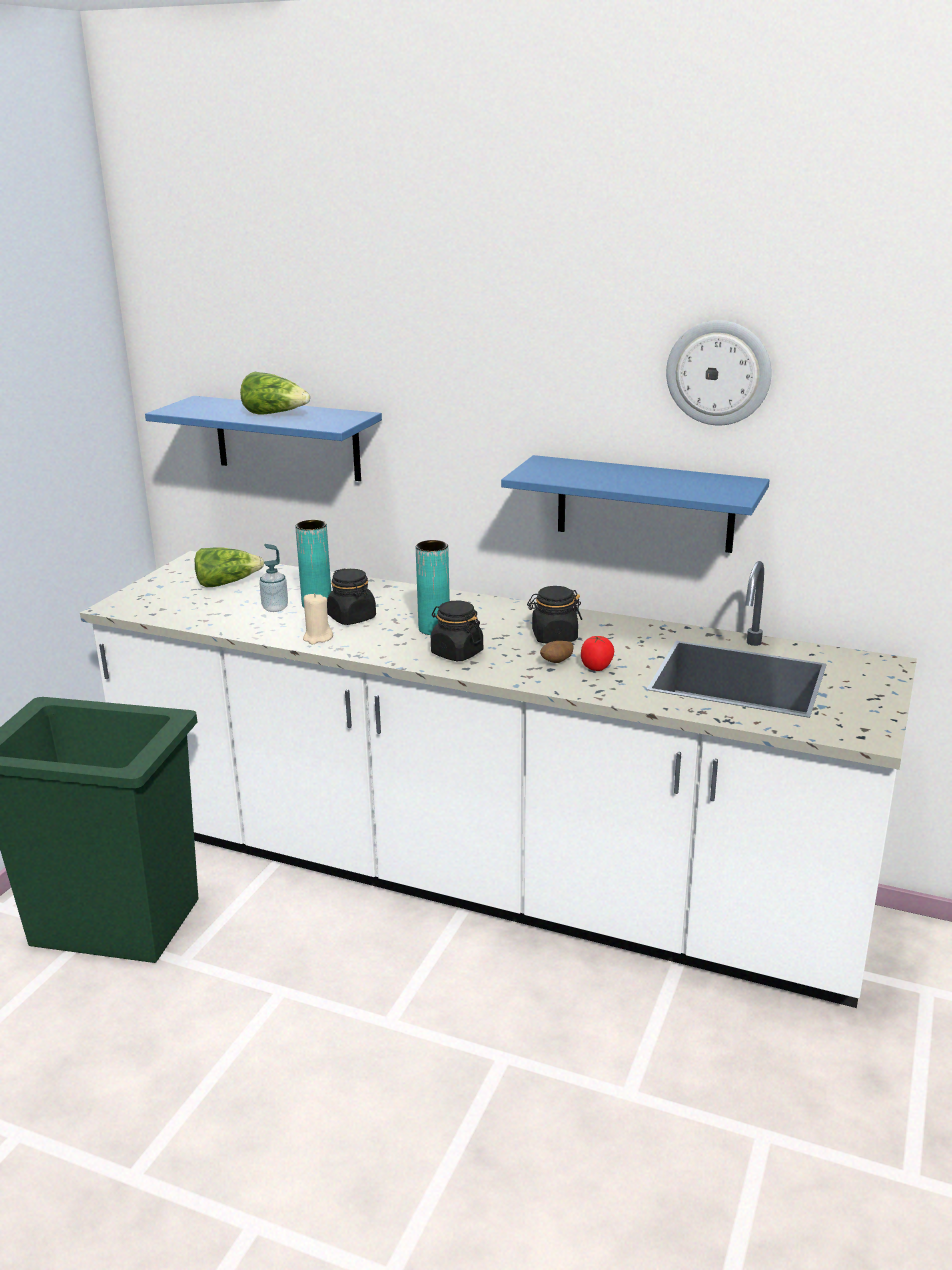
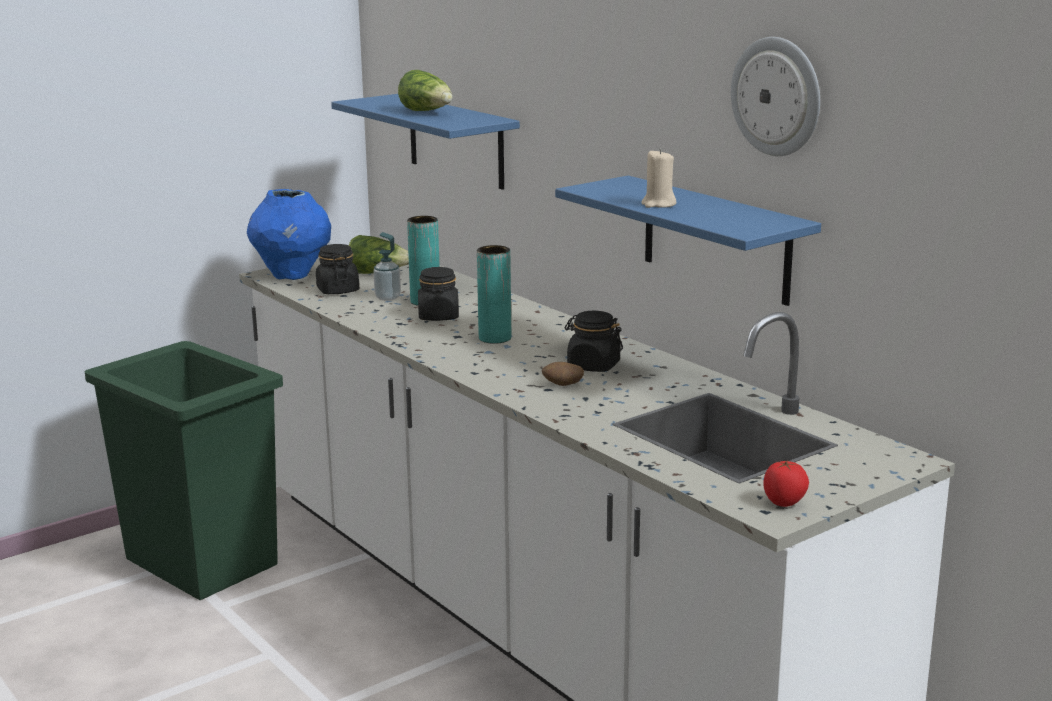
camera: 30 degrees right, 5 degrees down
(141, 603) = (292, 275): none -> blue vase
(317, 638) = (387, 325): beige candle -> beige candle (658, 204)
(456, 653) = (485, 360): black jar -> black jar (337, 290)
(597, 668) = (593, 397): tomato -> tomato (784, 503)

